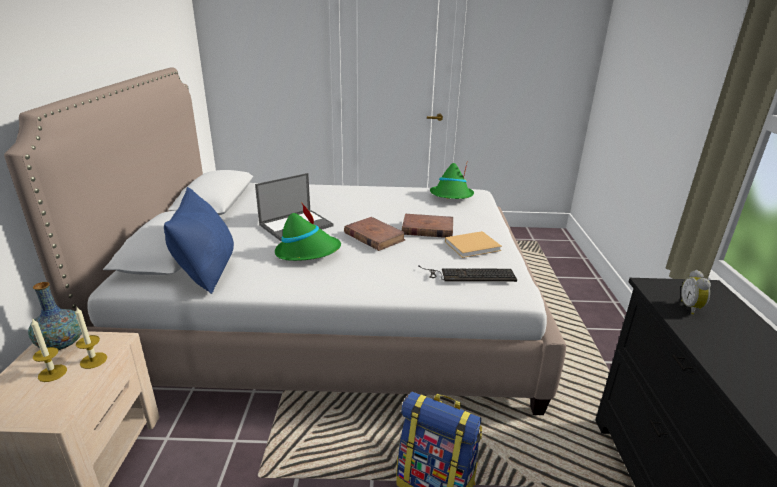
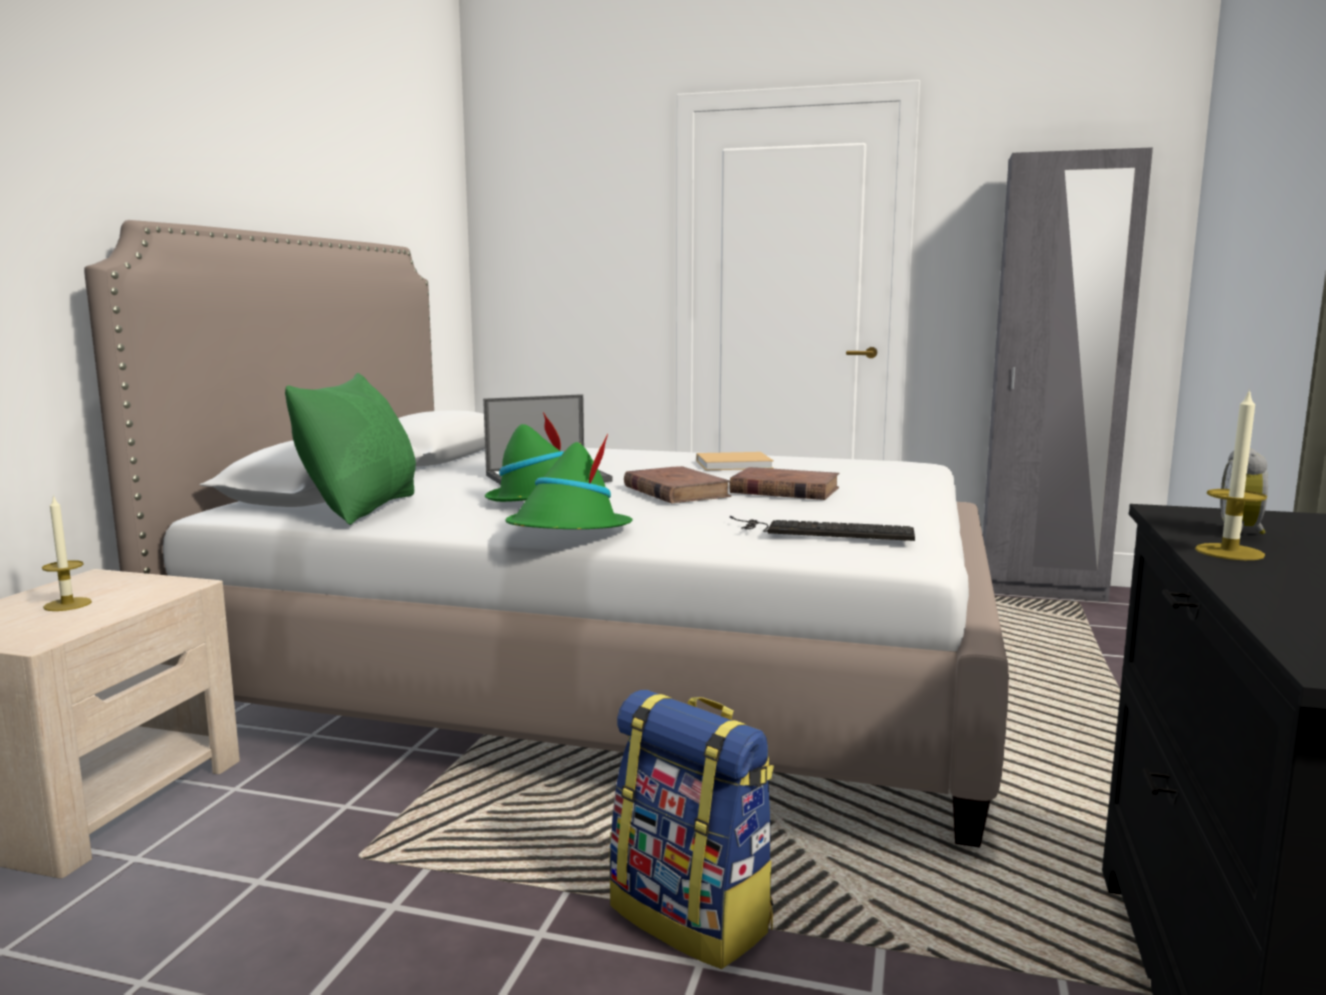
camera: 15 degrees right, 15 degrees down
(61, 344) = (104, 581): vase -> none
(93, 360) = (135, 598): candle -> candle (1229, 552)
(207, 272) = (361, 509): blue pillow -> green pillow
(451, 196) = (863, 465): green hat -> green hat (568, 532)
(474, 246) = (860, 507): beige book -> beige book (736, 464)
(518, 234) = (1041, 591): none -> grey wardrobe

